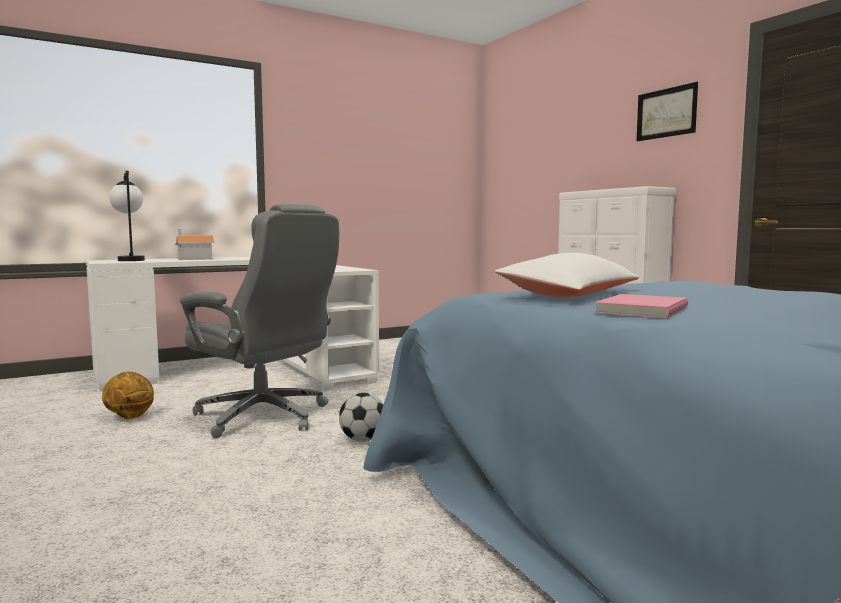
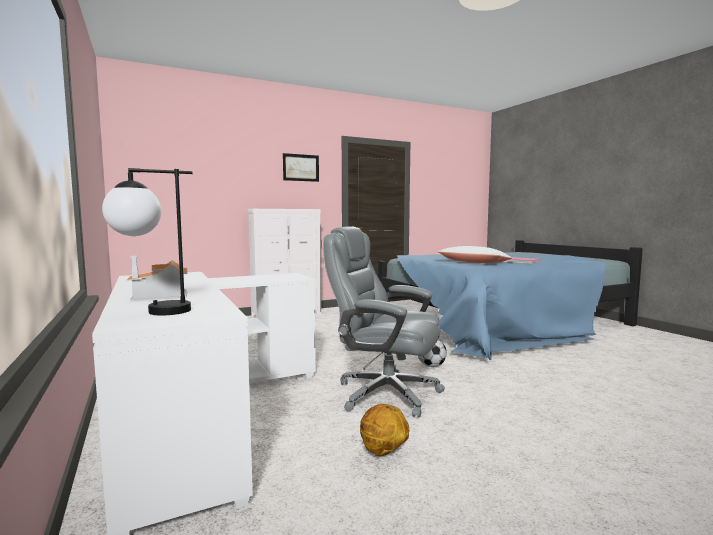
camera: 85 degrees left, 0 degrees up
(264, 417) = (385, 393): grey office chair -> grey office chair turned 105 degrees counterclockwise

